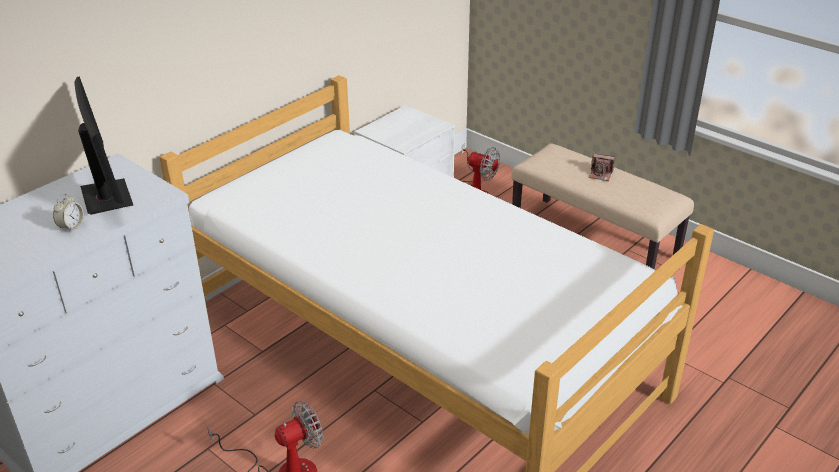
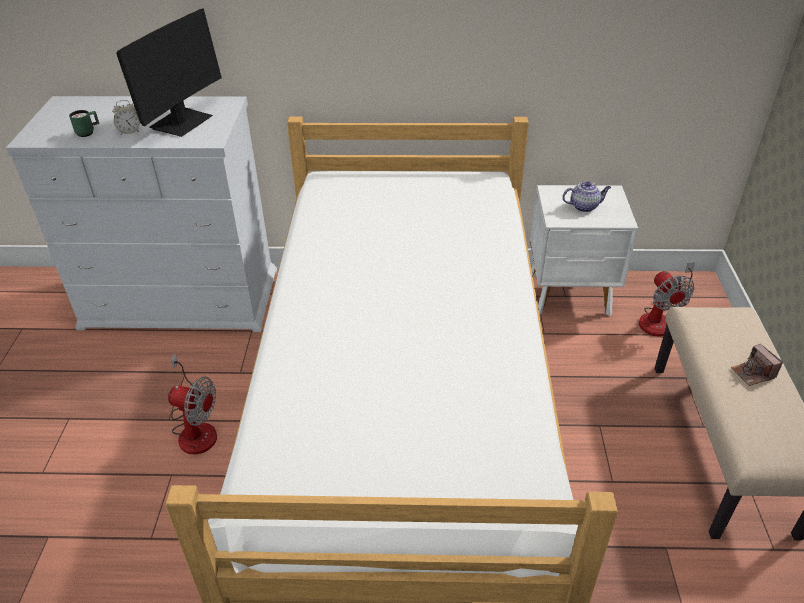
camera: 50 degrees right, 5 degrees up
(30, 248) = (88, 132): none -> green mug
(405, 128) = (584, 206): none -> teapot

